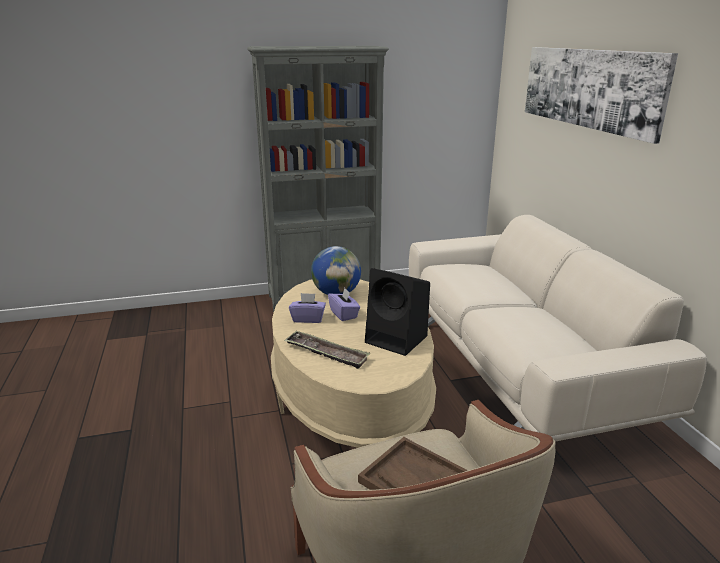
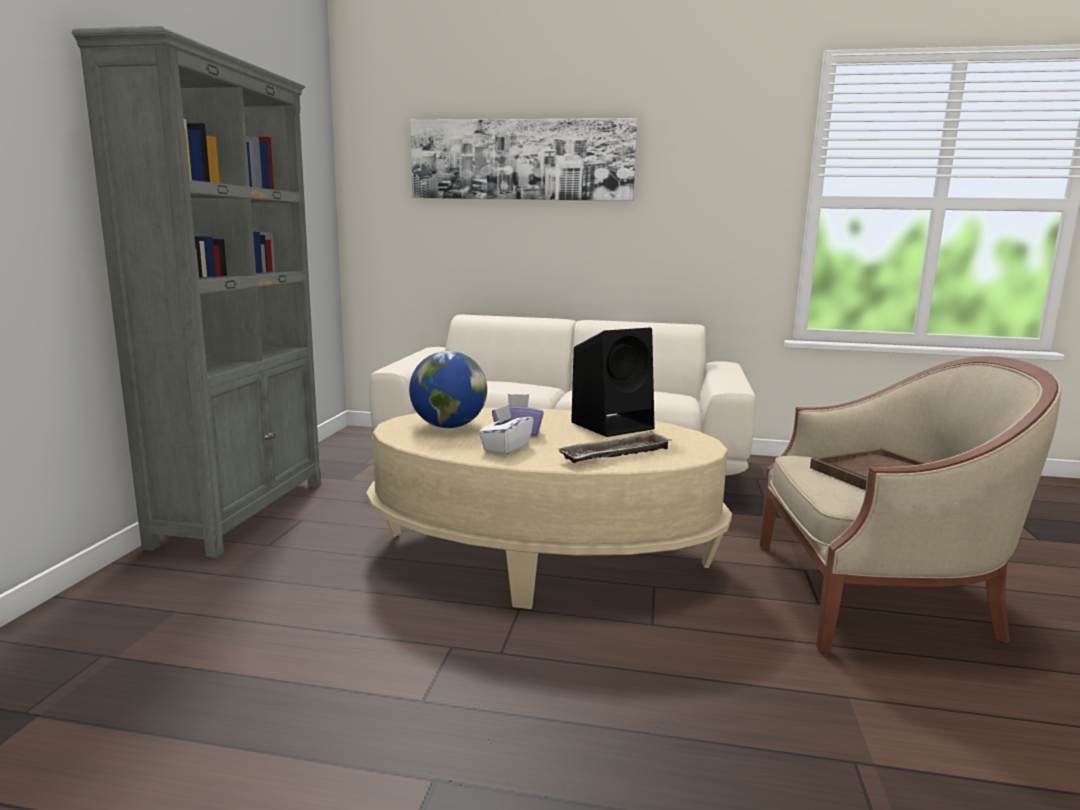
camera: 65 degrees left, 10 degrees down
(308, 319) = (505, 448): purple tissue box -> white tissue box

